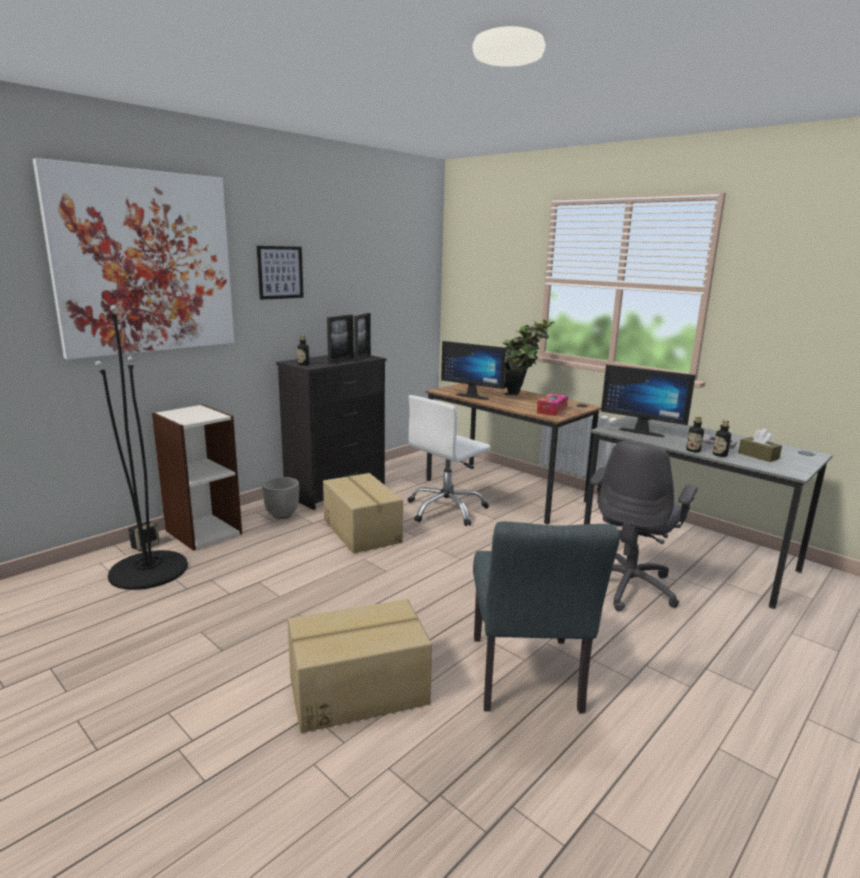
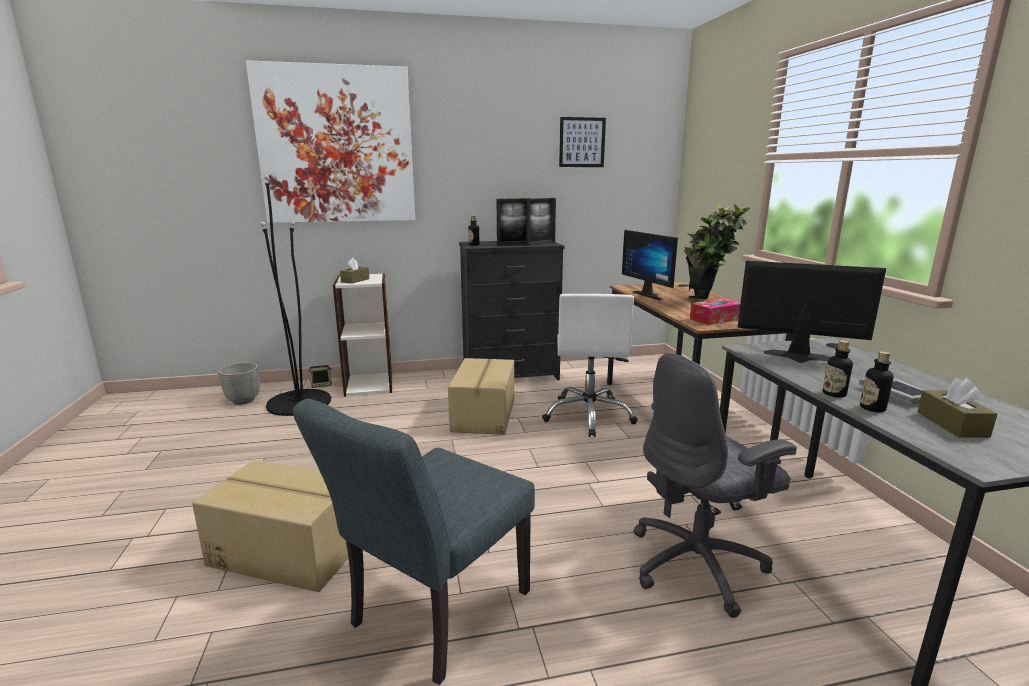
camera: 35 degrees right, 0 degrees up
(193, 417) = (355, 280): none -> brown tissue box
(280, 272) = (469, 156): picture -> picture (582, 142)
(282, 515) = (440, 385): planter -> planter (244, 401)
(446, 509) = (589, 416): white office chair -> white office chair turned 75 degrees counterclockwise
(642, 431) = (799, 358): monitor -> monitor turned 135 degrees clockwise

